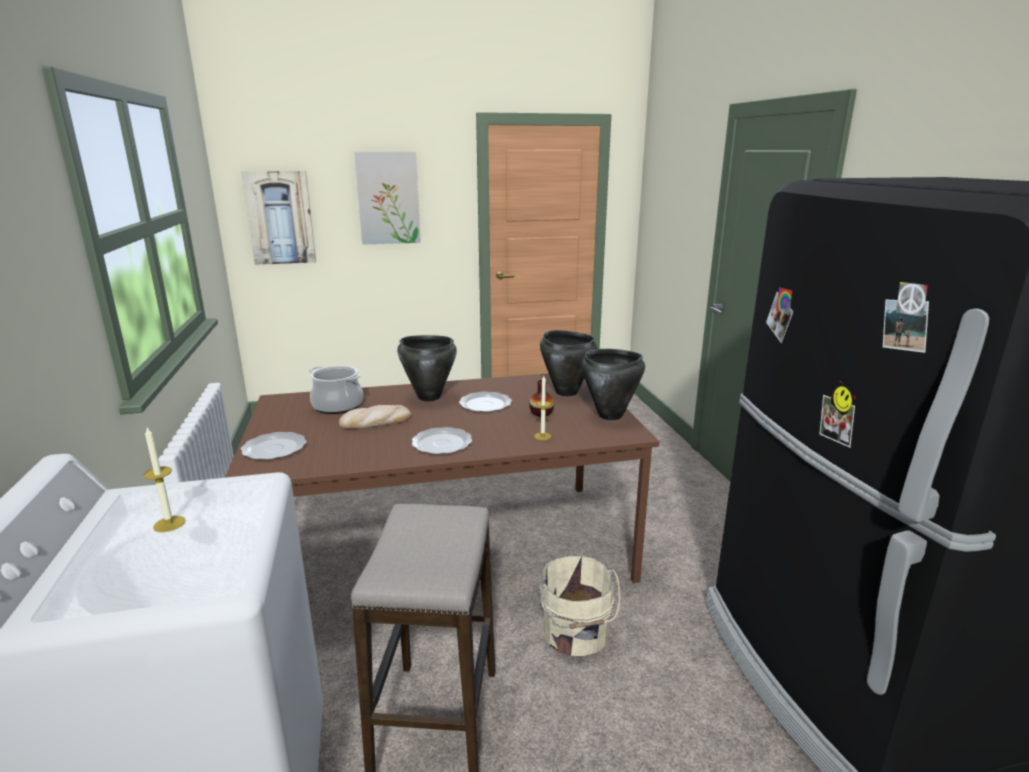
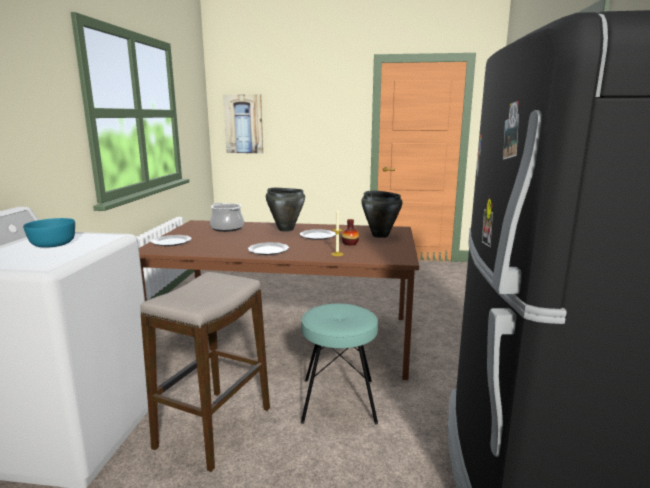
camera: 20 degrees right, 5 degrees down
(169, 524) = (52, 244): candle -> turquoise bowl
(375, 421) = (240, 237): bread -> none
(388, 198) = (311, 113): picture -> none
(575, 634) = (338, 400): beige bucket -> turquoise stool
(610, 416) = (397, 249): black cooking pot -> none

